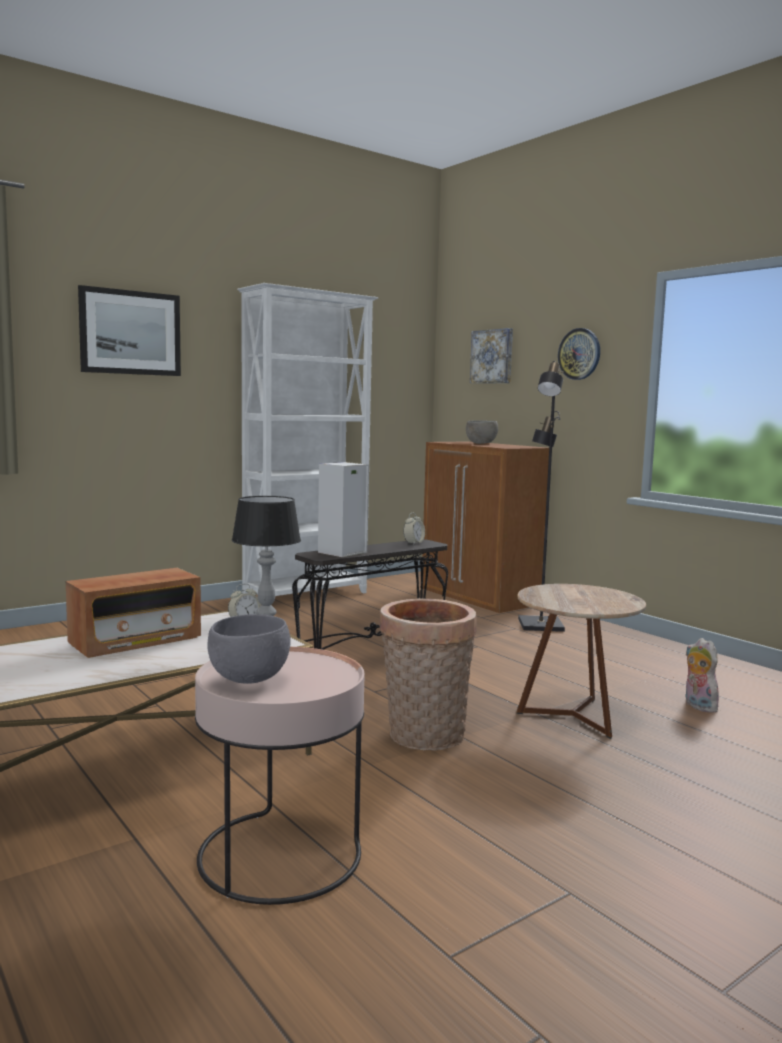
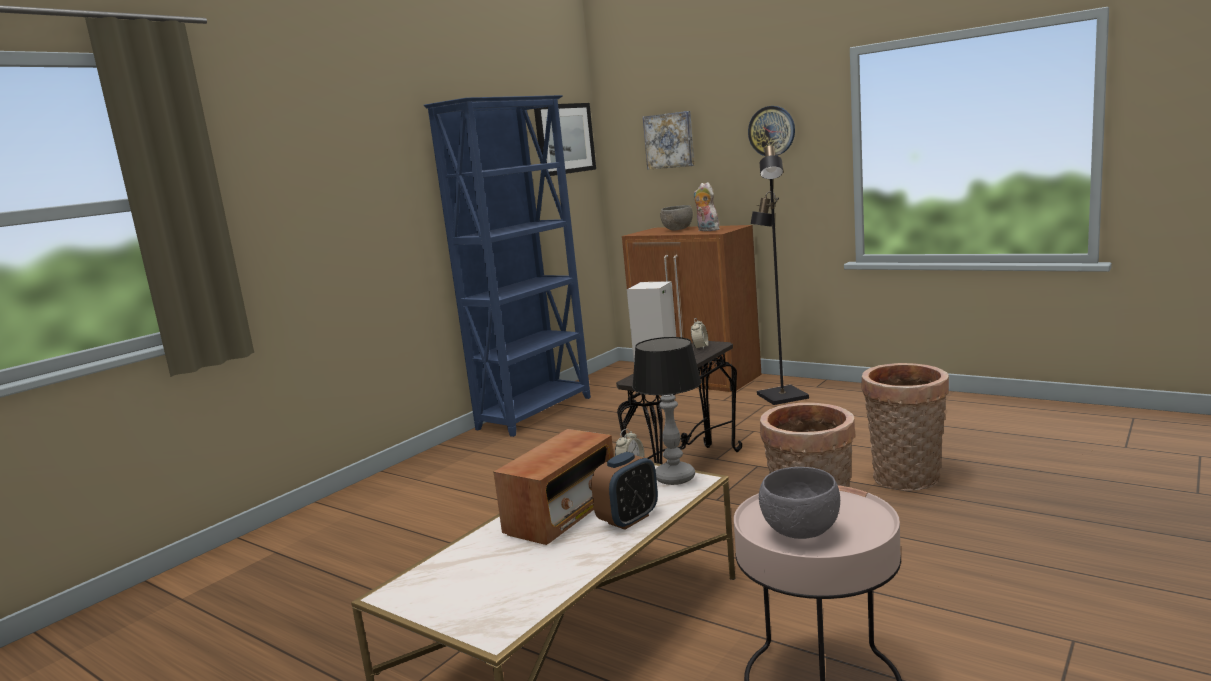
camera: 15 degrees left, 5 degrees up
(130, 332) = (330, 171): picture -> picture (564, 139)
(178, 656) = (628, 519): none -> alarm clock
(307, 595) = (537, 413): white bookcase -> blue bookcase
(573, 716) = (906, 480): brown side table -> basket
(697, 706) = (987, 445): plush toy -> plush toy (706, 230)

